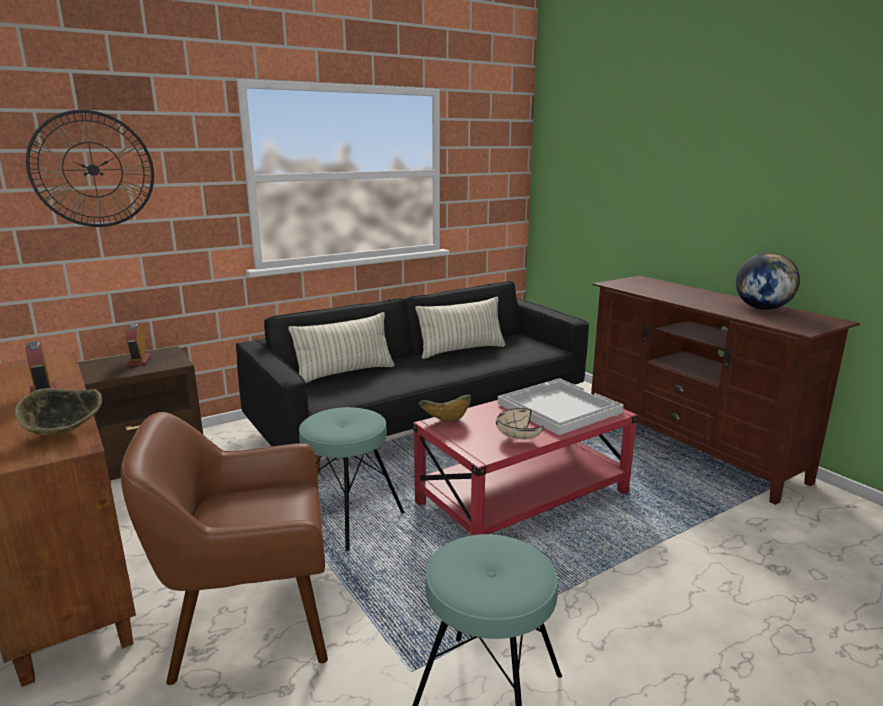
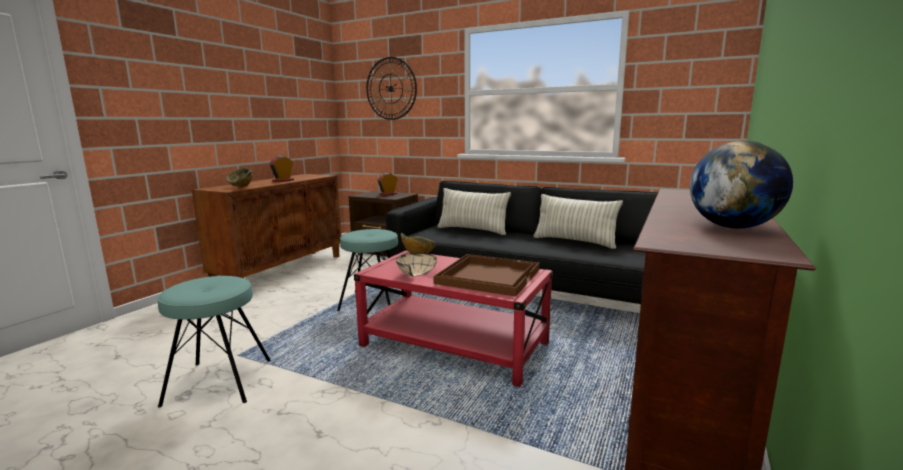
camera: 60 degrees right, 5 degrees down
(249, 621) = (264, 308): brown armchair -> none
(557, 408) = (488, 276): white tray -> brown tray

